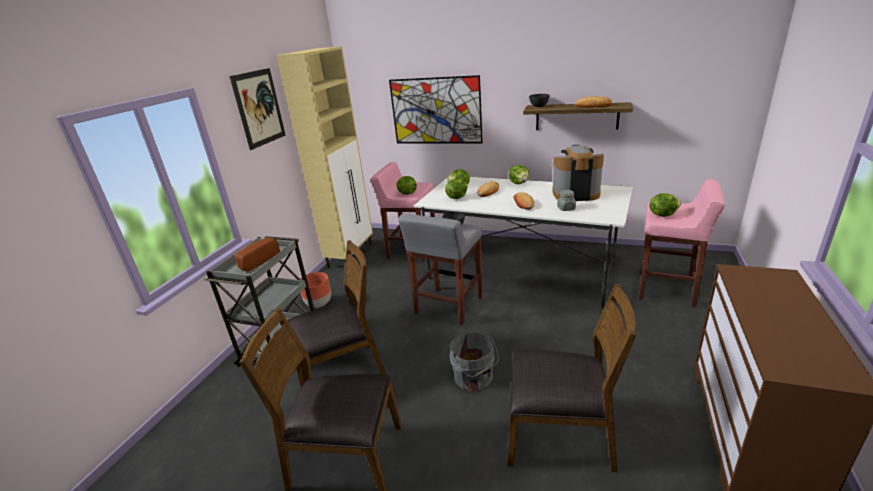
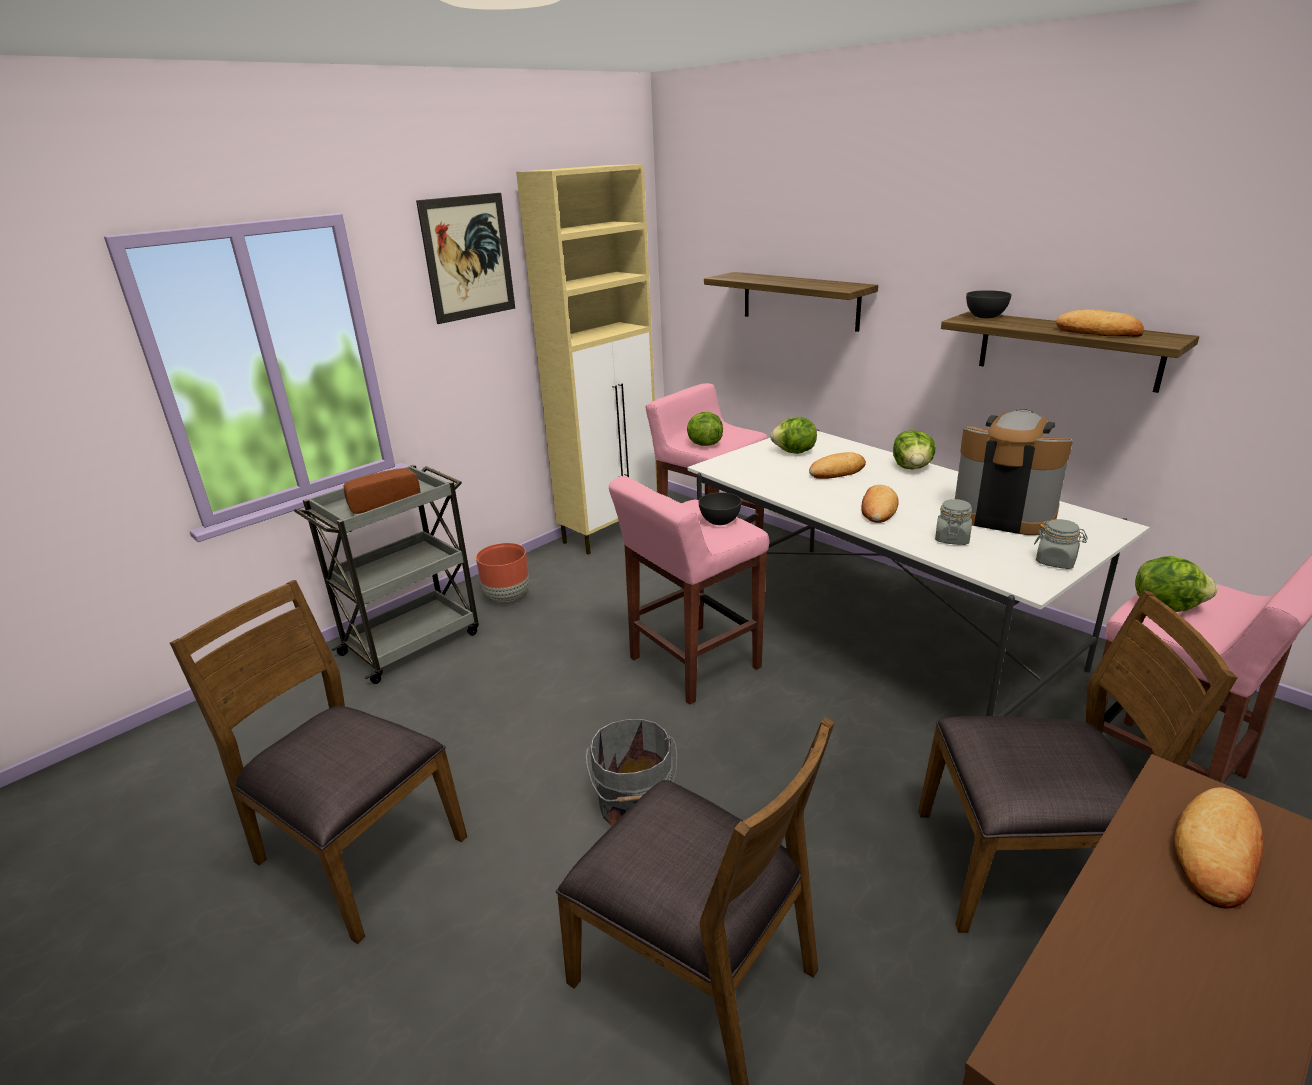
camera: 25 degrees right, 0 degrees up
(341, 373) = (453, 717): brown chair -> brown chair (1028, 867)
(435, 111) = (800, 300): picture -> shelf
(448, 306) = (692, 664): grey stool -> pink stool
(456, 197) = (771, 469): lettuce -> none
(613, 207) = (1056, 561): none -> grey jar
(765, 287) = (1218, 852): none -> bread

